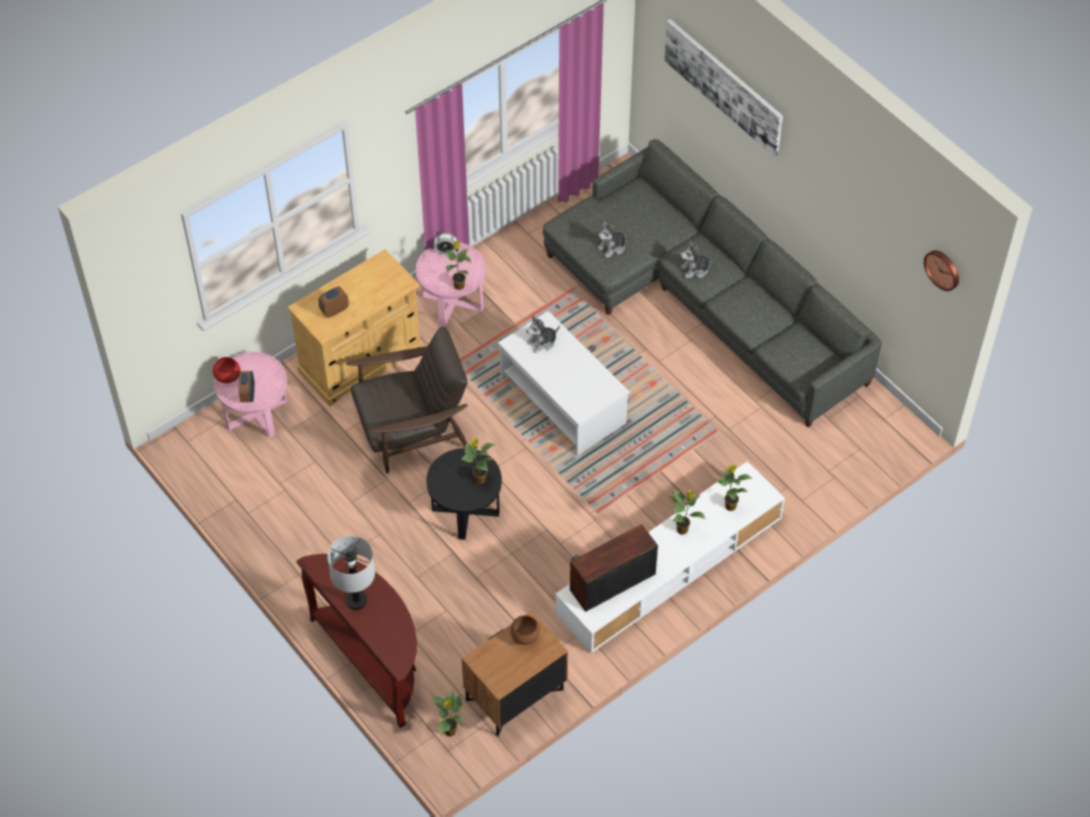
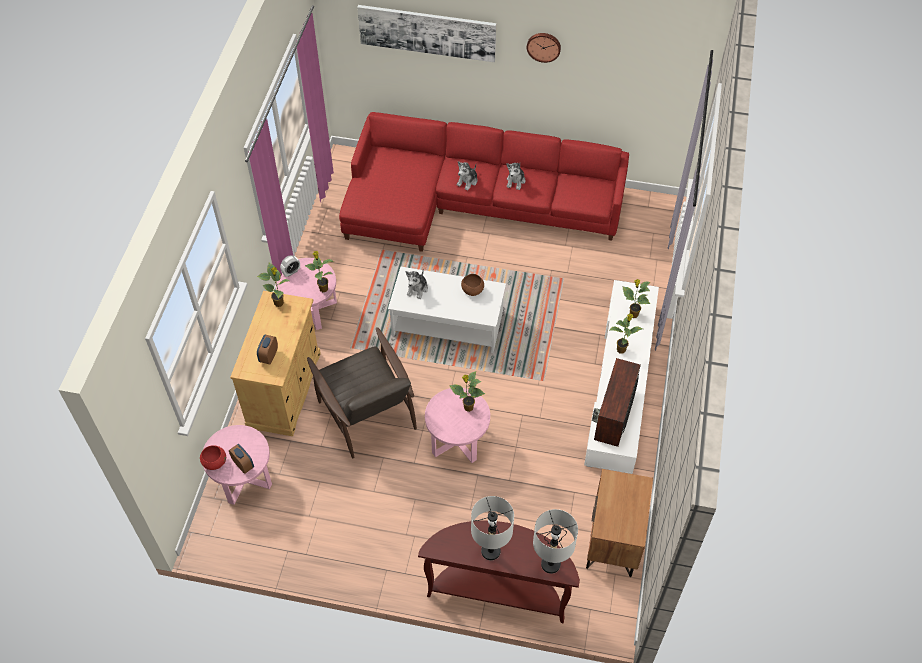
camera: 40 degrees left, 0 degrees up
(394, 647) = (550, 564): none -> grey table lamp
(411, 429) = (366, 412): brown armchair -> brown armchair turned 120 degrees clockwise
(450, 732) = (598, 599): potted plant -> potted plant (279, 303)
(465, 510) = (457, 440): black side table -> pink side table
(524, 636) = (616, 489): brown bowl -> brown bowl (472, 290)
(612, 247) = (401, 200): plush toy -> plush toy (515, 181)
(704, 298) = (471, 203): grey sofa -> red sofa
(943, 269) = (683, 61): wall clock -> wall clock (544, 46)

